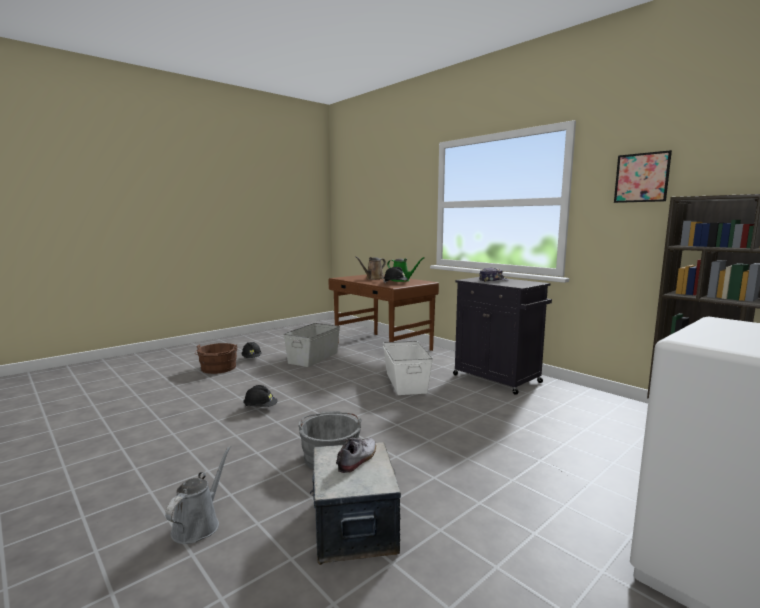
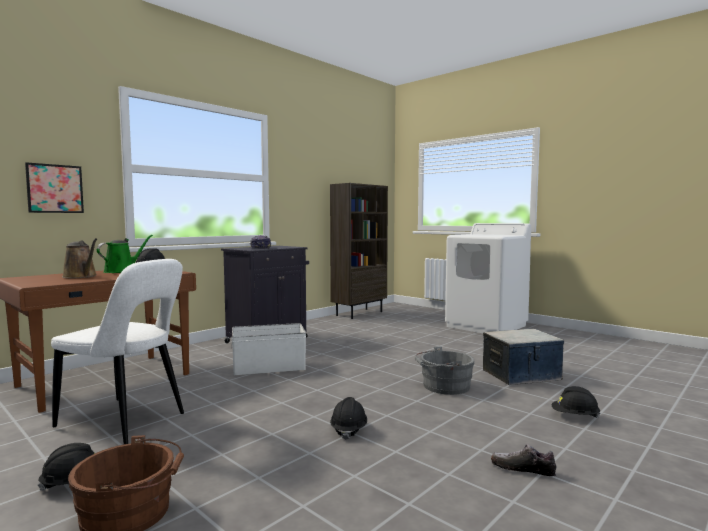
camera: 95 degrees left, 5 degrees down
(198, 525) = (575, 416): grey watering can -> black hard hat
(313, 358) = (125, 422): grey storage box -> white chair
(357, 459) = (512, 334): shoe -> shoe (522, 469)
(641, 177) = (307, 168): picture -> picture (55, 188)

